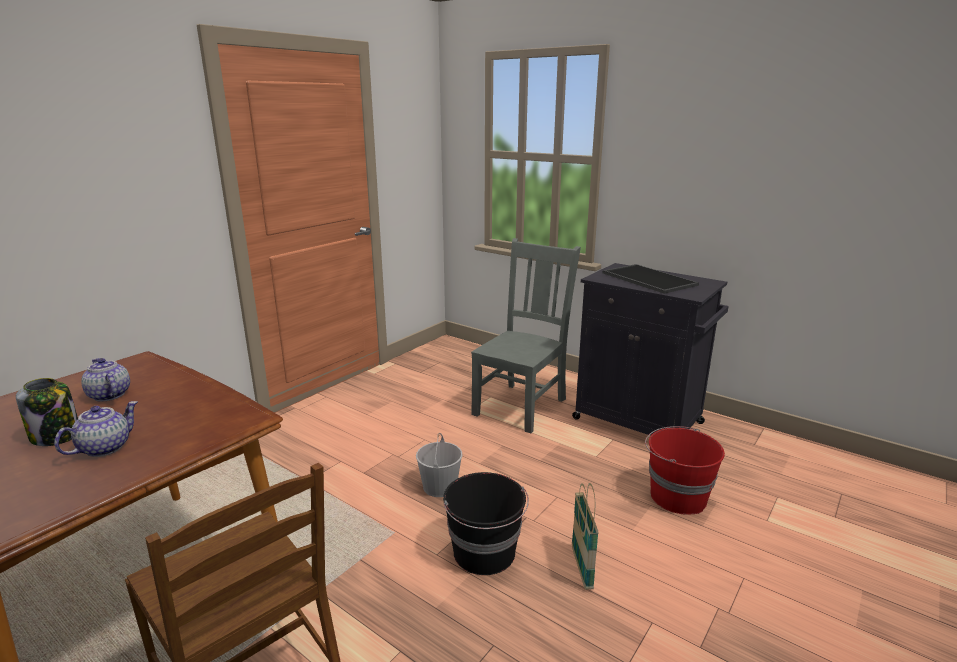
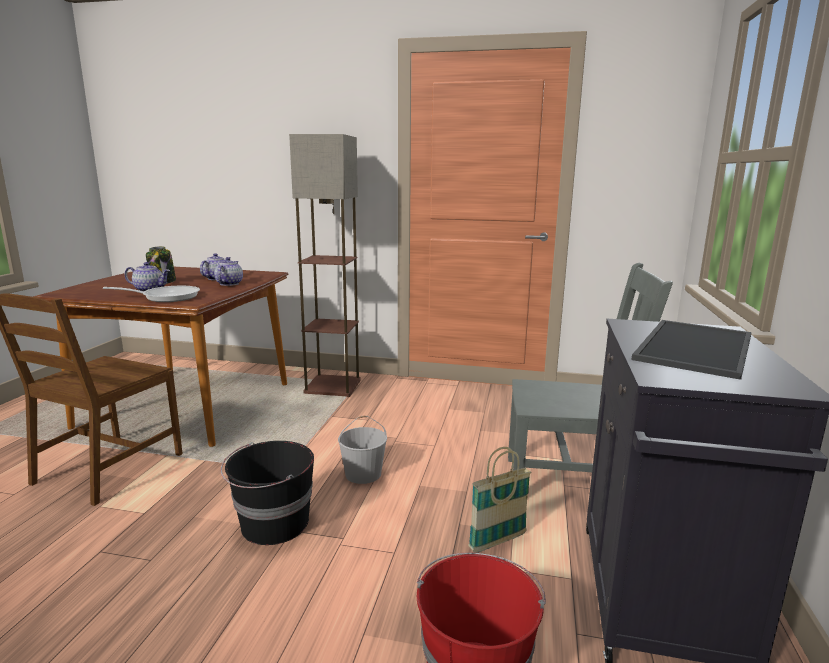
camera: 65 degrees right, 5 degrees down
(165, 389) = (229, 284): none -> teapot
(185, 435) = (166, 297): none -> frying pan
(232, 464) = (333, 386): none -> floor lamp
(581, 567) = (271, 598): basket -> basket (497, 541)

